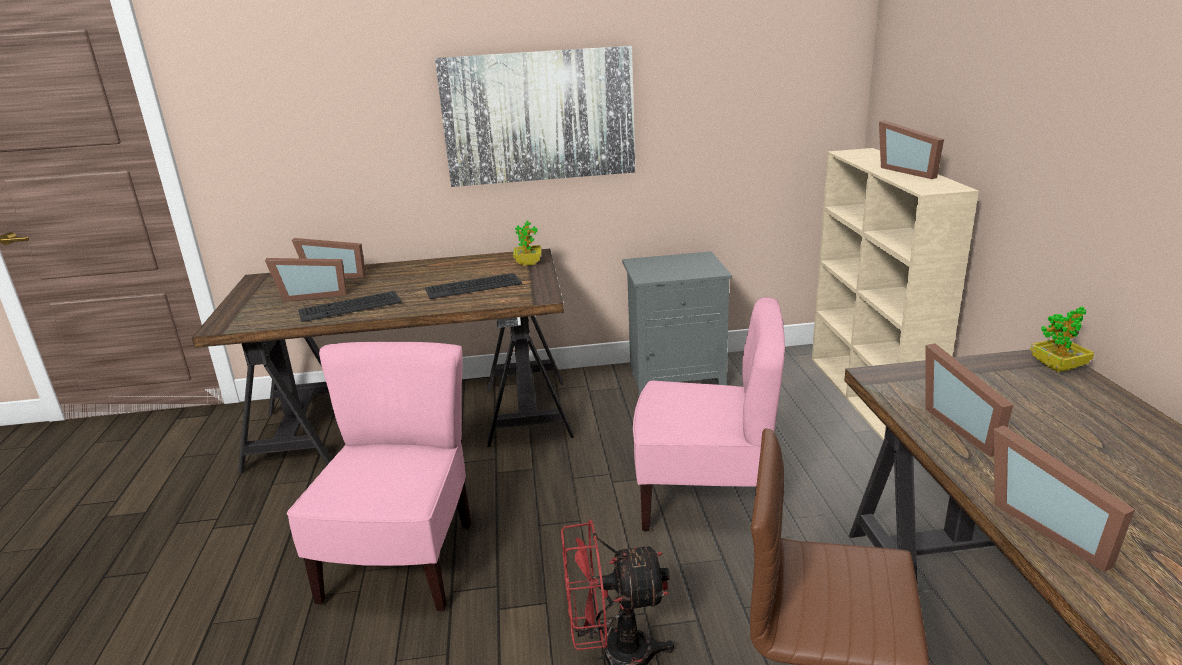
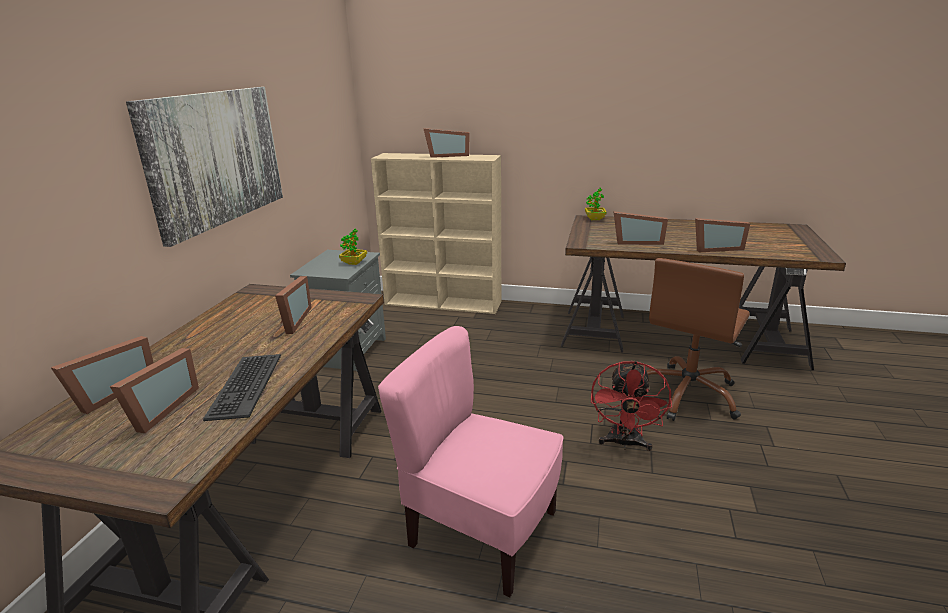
camera: 70 degrees left, 0 degrees up
(473, 286) = (291, 321): keyboard -> picture frame
(528, 263) = (272, 295): potted plant -> potted plant (354, 263)
(705, 499) = (500, 377): pink chair -> none

